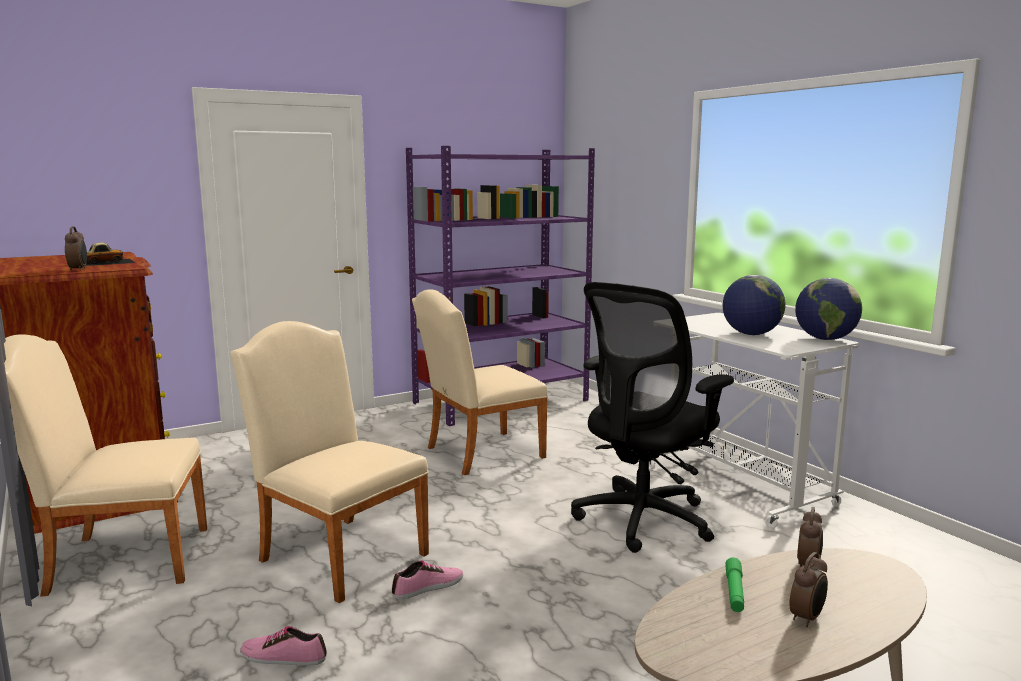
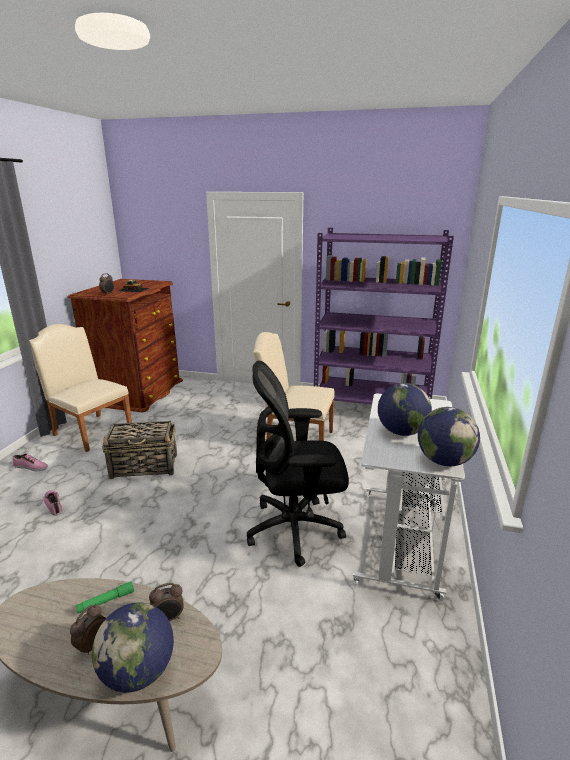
camera: 45 degrees right, 10 degrees up
(337, 553) = (145, 466): beige chair -> basket
(428, 587) = (140, 505): shoe -> shoe (30, 467)
(807, 618) = (91, 645): alarm clock -> alarm clock turned 120 degrees clockwise
(879, 602) = (138, 671): none -> globe

